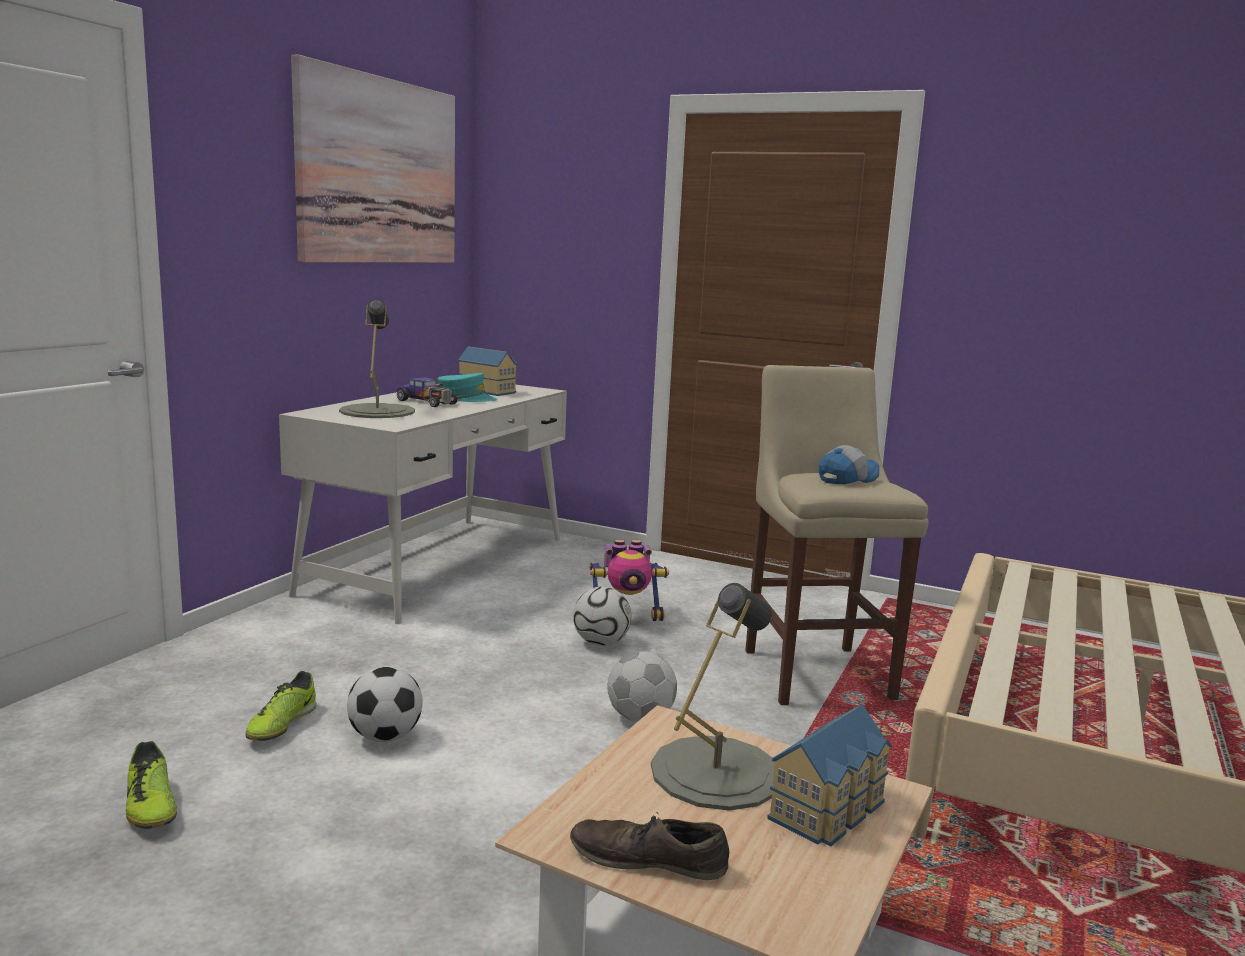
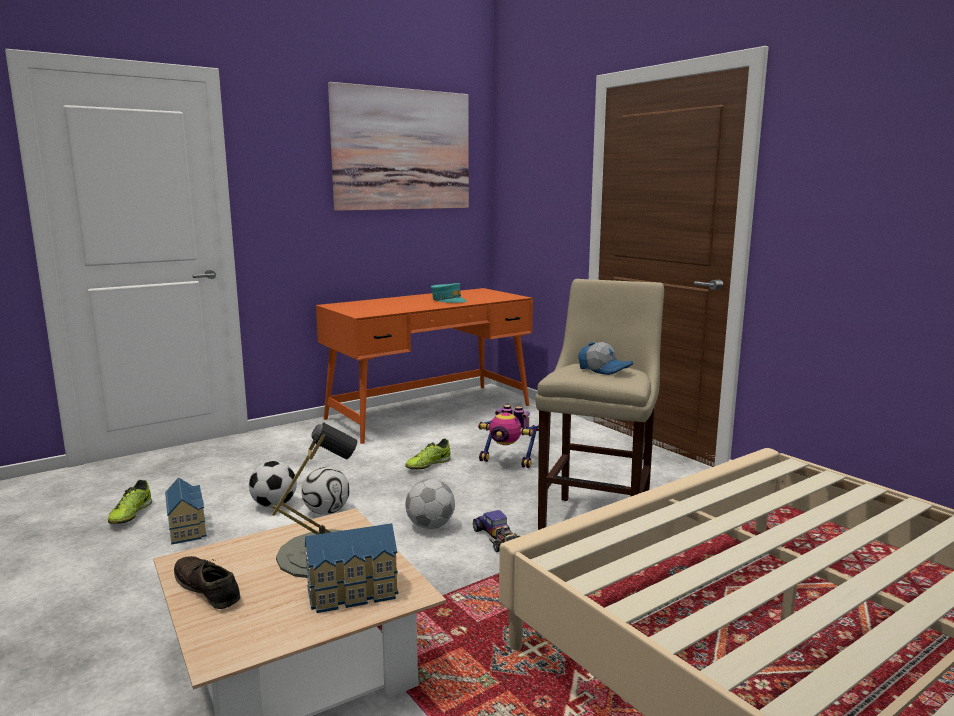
camera: 30 degrees right, 0 degrees up
(281, 725) = (234, 487): shoe -> shoe (428, 465)
(377, 411) = (374, 305): grey table lamp -> none
(427, 402) = (418, 301): toy car -> toy car (497, 538)
(439, 565) = (430, 412): white desk -> orange desk
(488, 390) = (476, 296): toy house -> toy house (188, 528)
(601, 643) = (468, 475): football -> football (326, 512)
(847, 479) = (604, 370): cap -> cap turned 45 degrees clockwise

